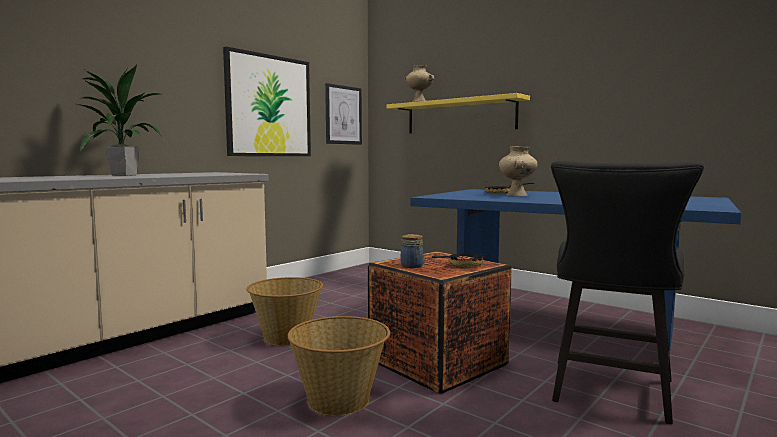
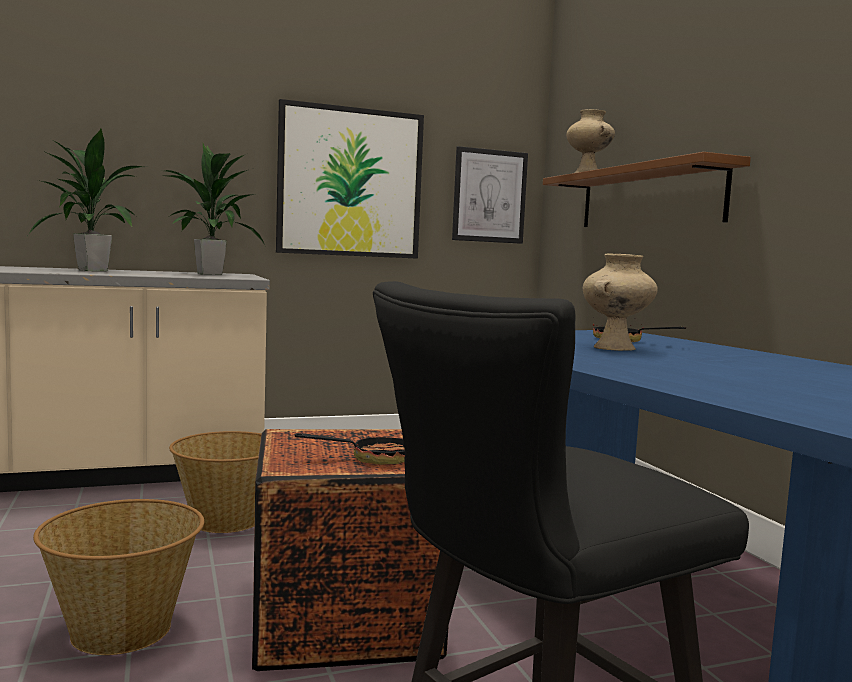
camera: 30 degrees right, 0 degrees up
(206, 173) = (209, 274): none -> potted plant
(412, 266) = (296, 445): jar -> none
(459, 116) = (648, 198): yellow shelf -> brown shelf

